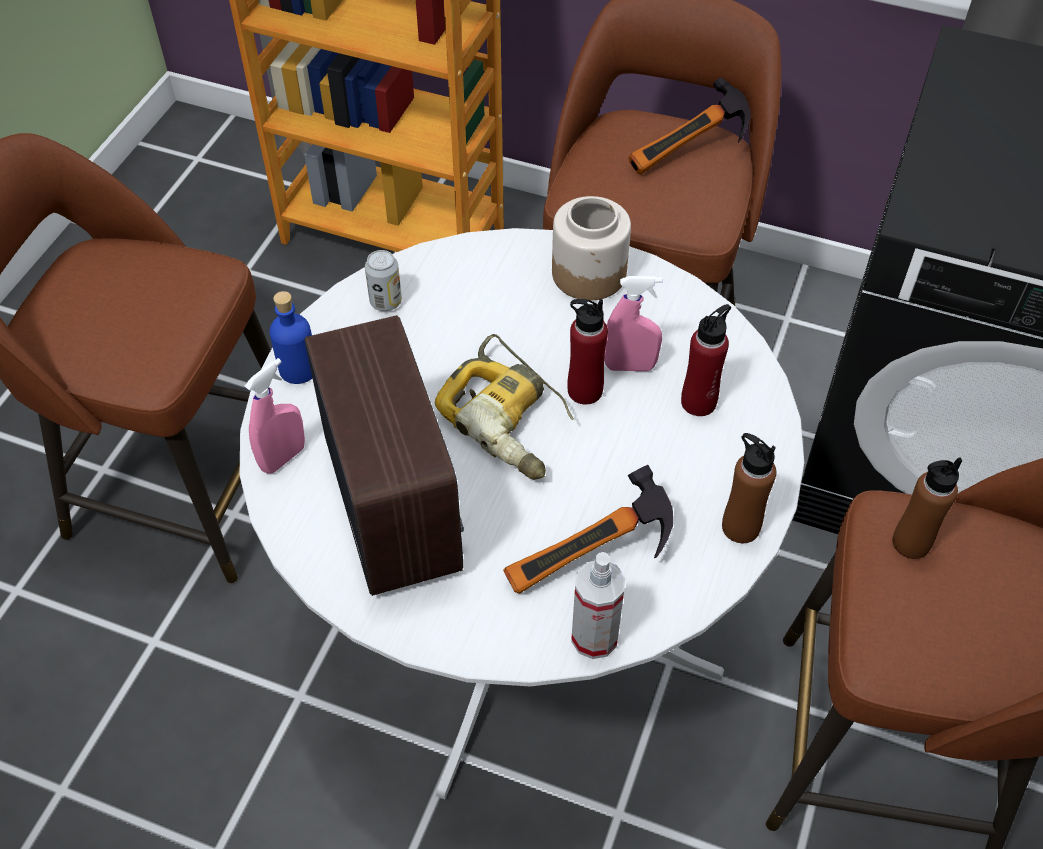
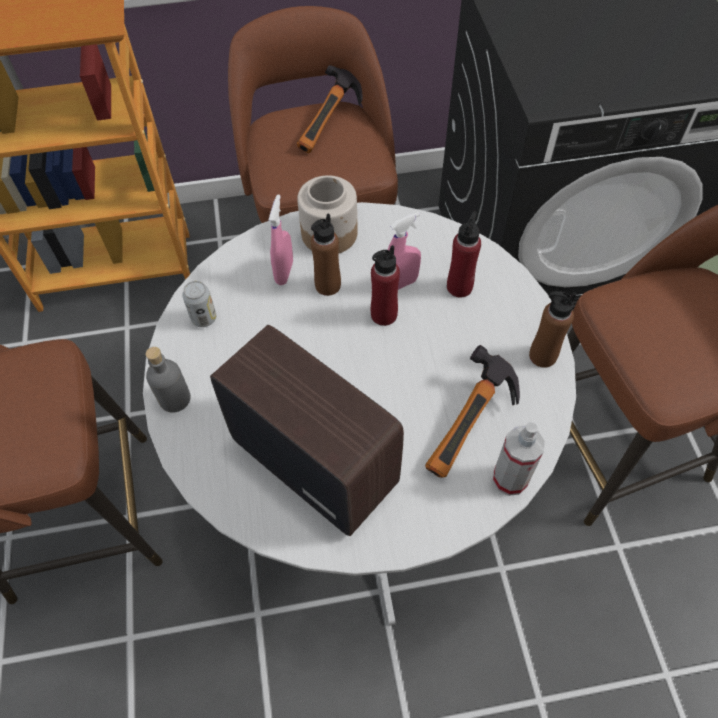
camera: 30 degrees left, 5 degrees up
(283, 458) = (210, 470): pink spray bottle -> pink spray bottle (284, 272)
(298, 369) = (174, 398): blue bottle -> grey bottle
(510, 419) = (350, 358): power drill -> none
(910, 543) = (634, 314): brown bottle -> brown bottle (327, 285)

